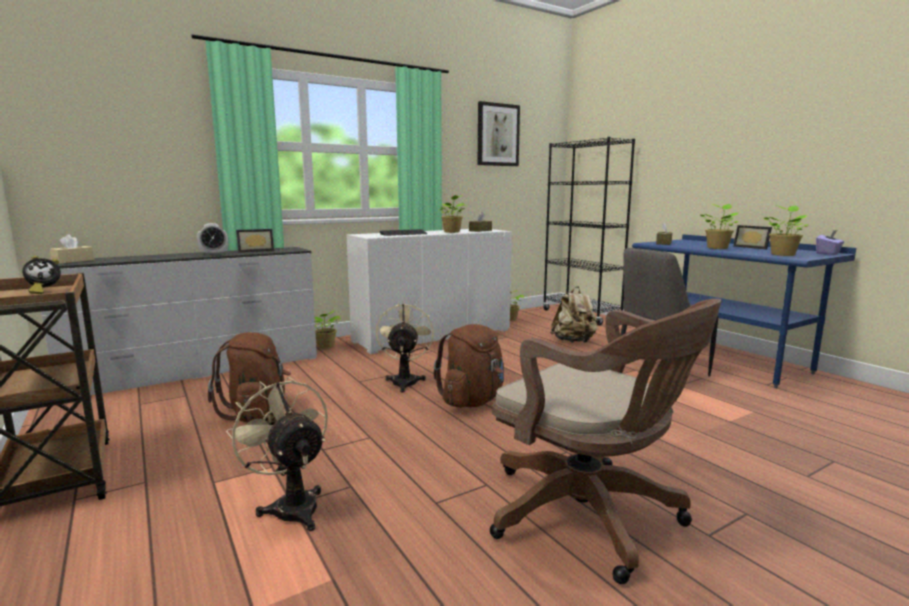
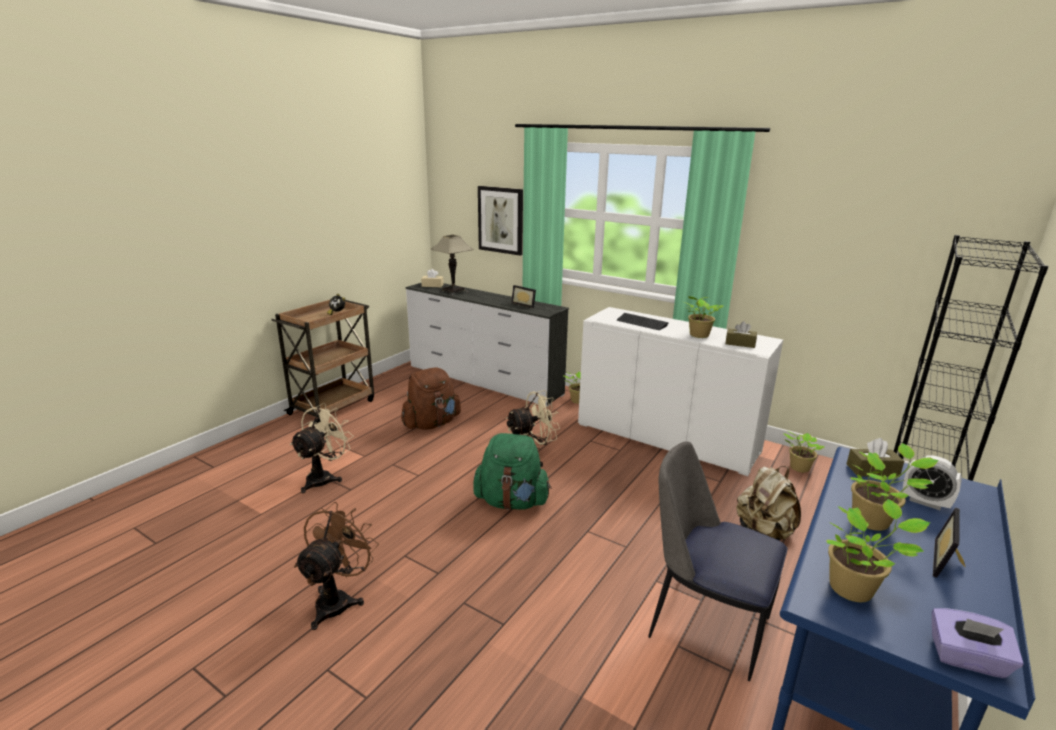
camera: 65 degrees right, 10 degrees up
(131, 259) = (453, 292): none -> table lamp
(214, 254) = (493, 301): alarm clock -> alarm clock (925, 502)
(472, 401) = (512, 502): brown backpack -> green backpack
(497, 135) = (862, 212): picture -> picture (501, 220)
(591, 517) = (338, 600): brown office chair -> brown fan

